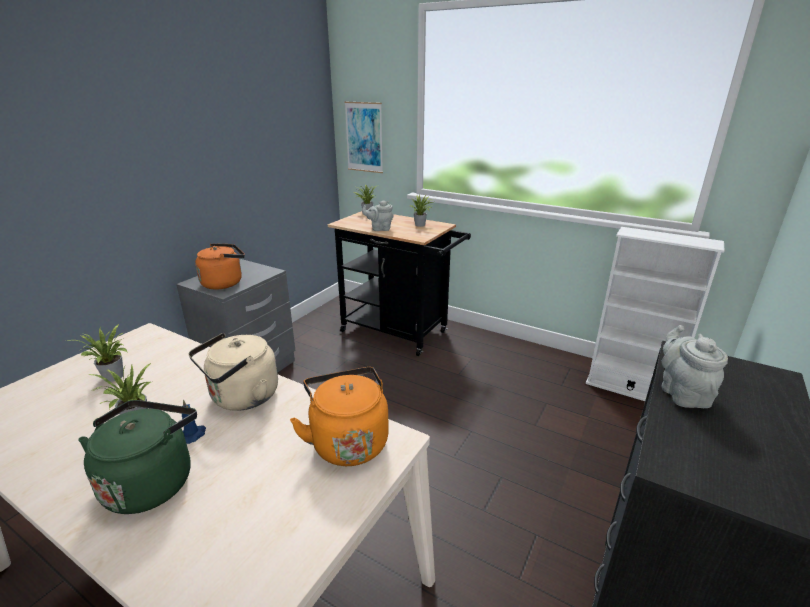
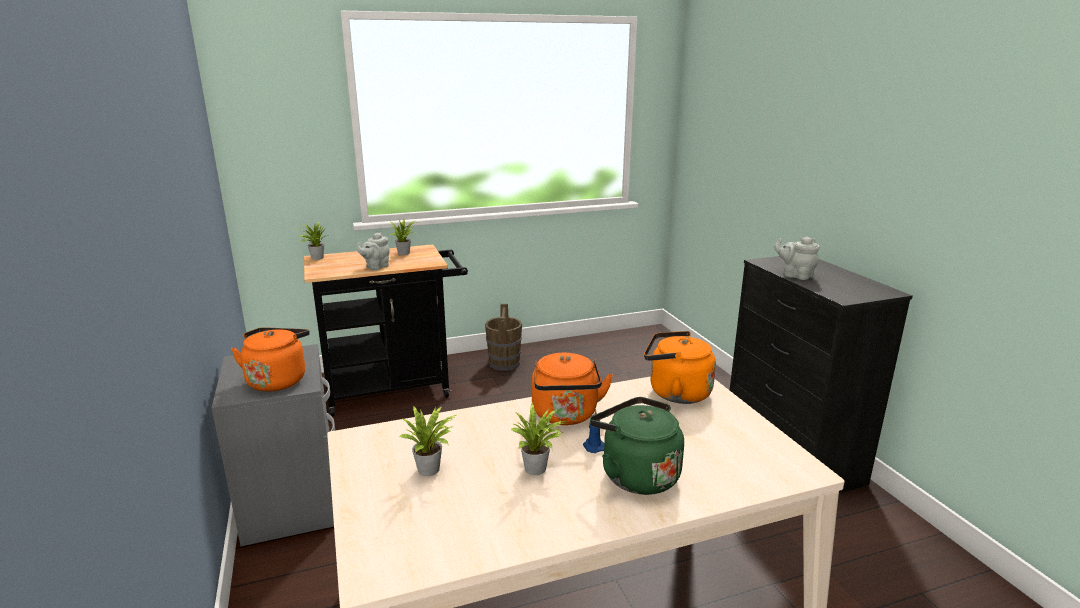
camera: 50 degrees left, 5 degrees down
(241, 398) = (566, 416): beige kettle -> orange kettle
(364, 137) = (273, 166): picture -> none
(497, 352) = (504, 363): none -> brown bucket
(629, 389) = (619, 345): white bookcase -> none

